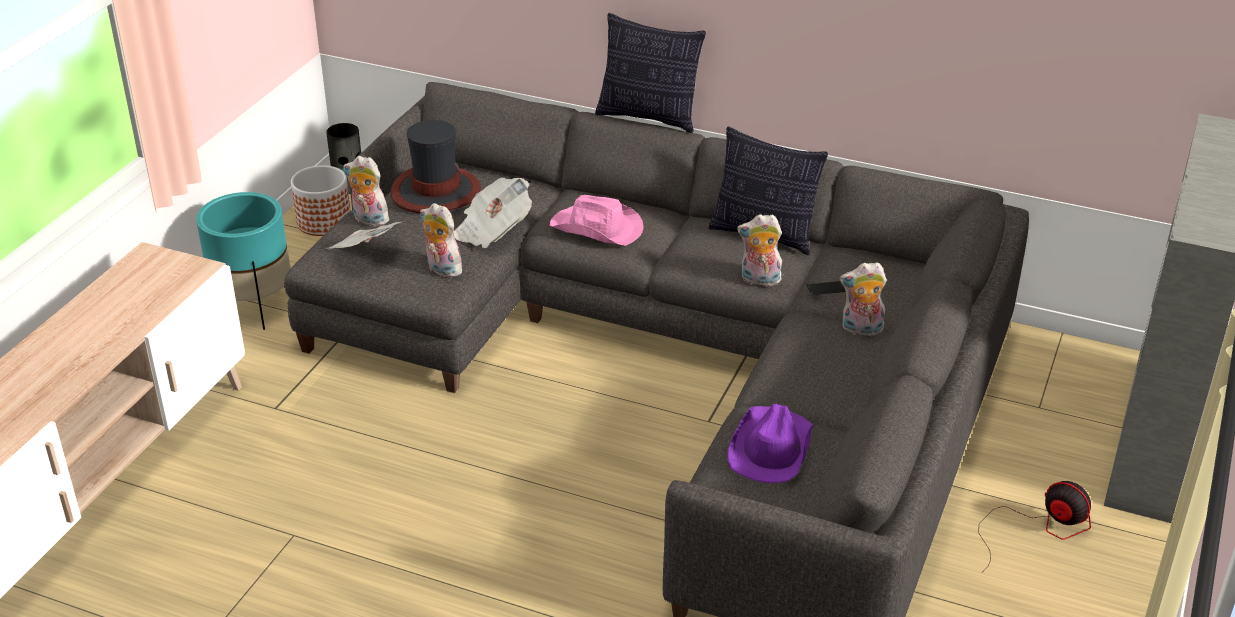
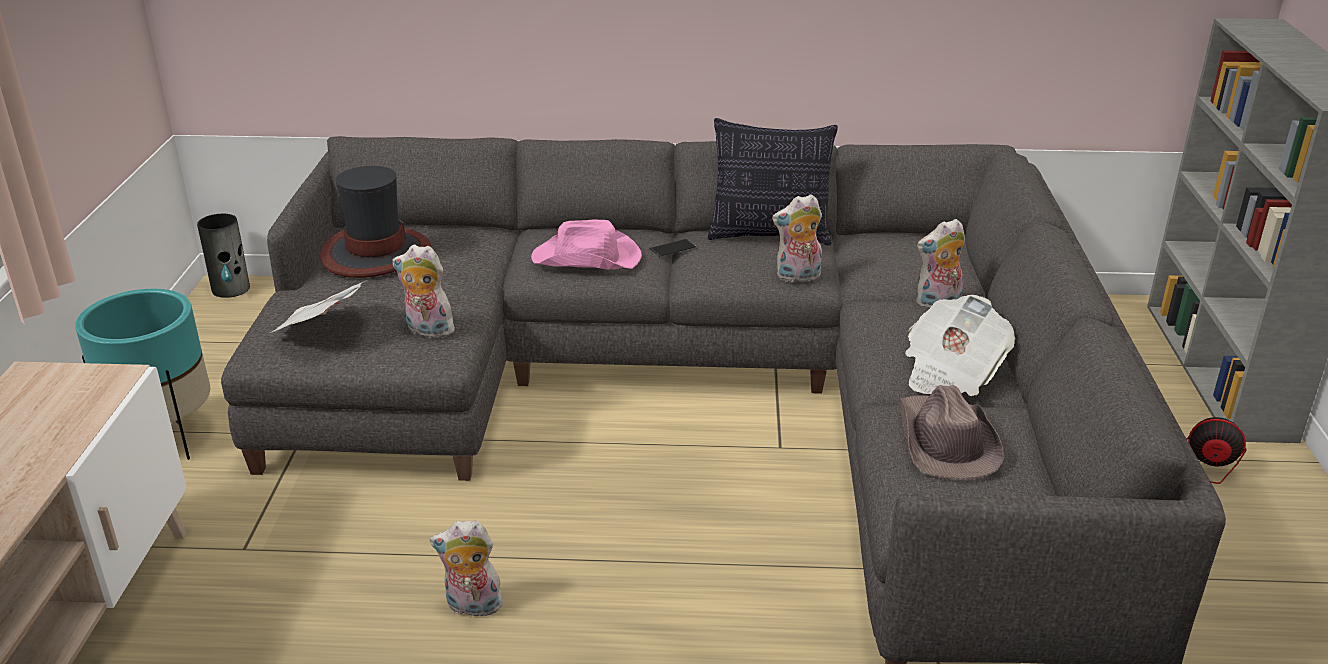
camera: 20 degrees left, 5 degrees down
(323, 222) = (216, 329): planter -> none
(368, 220) = (306, 296): plush toy -> plush toy (472, 607)
(492, 230) = (467, 281): newspaper -> newspaper (951, 372)
(649, 117) = (605, 133): pillow -> none
(770, 448) = (945, 441): purple hat -> brown hat
(827, 288) = (875, 271): phone -> phone (672, 248)

